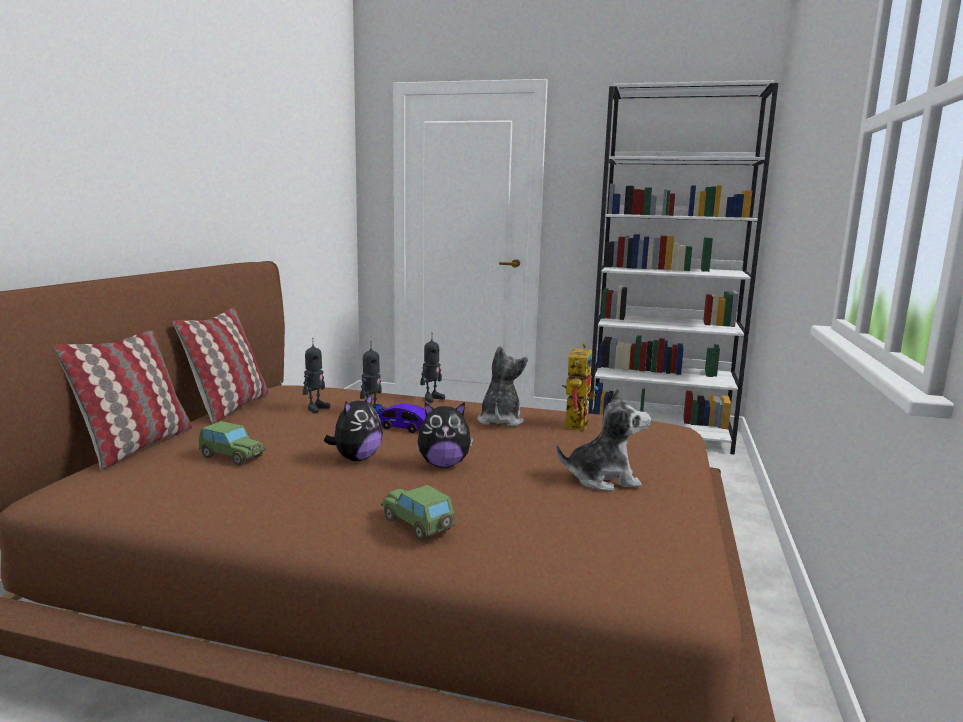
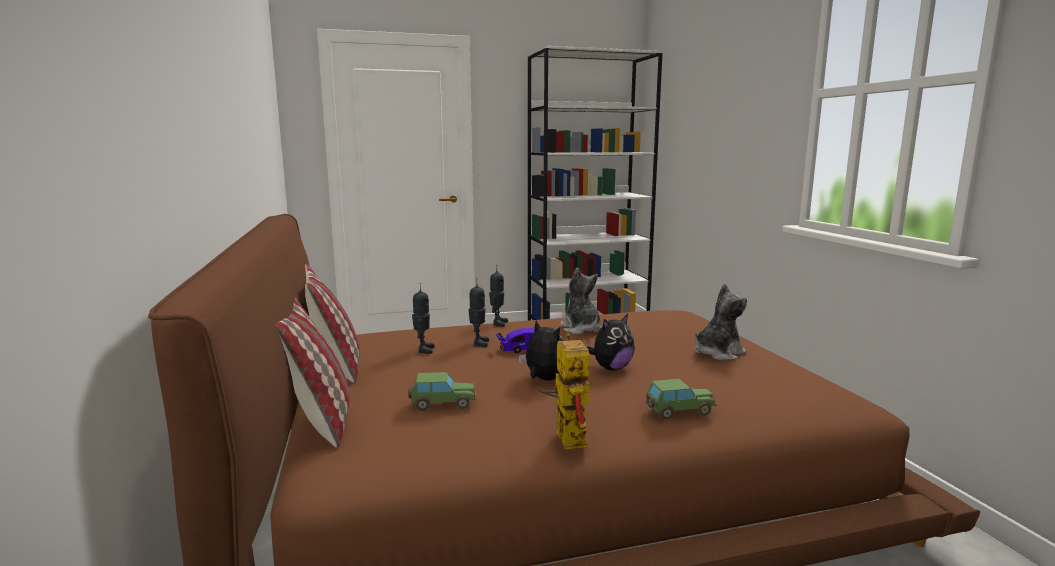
camera: 30 degrees left, 0 degrees up
(356, 458) = (544, 379): plush toy -> plush toy turned 45 degrees counterclockwise
(417, 525) = (678, 411): toy car -> toy car turned 150 degrees clockwise
(575, 422) = (630, 320): toy robot -> toy robot (565, 435)

